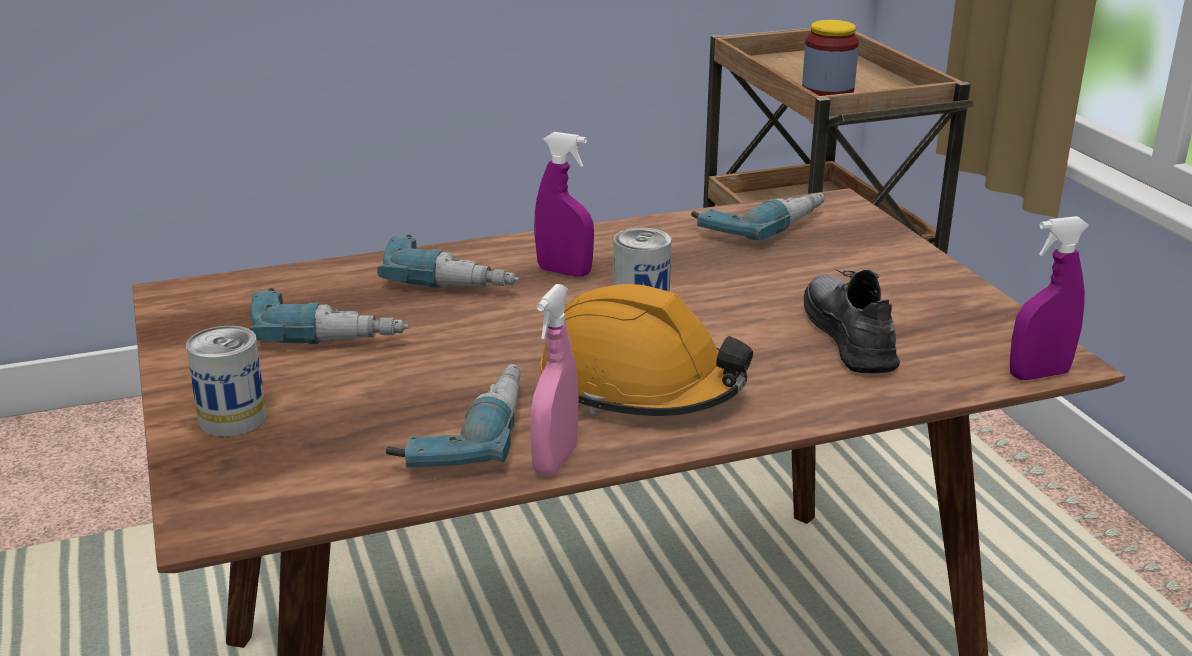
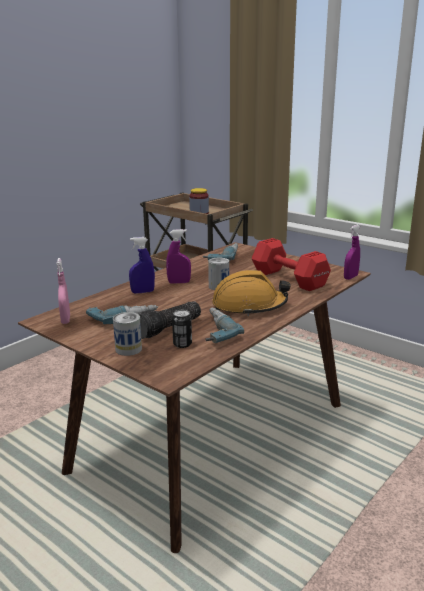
camera: 30 degrees left, 5 degrees down
(353, 443) = (182, 344): none -> can
(380, 392) = (169, 328): none -> flashlight
(453, 276) = (142, 292): power drill -> blue spray bottle
(555, 460) = (252, 331): pink spray bottle -> pink spray bottle (65, 320)
(850, 335) = (290, 279): grey shoe -> red dumbbell

